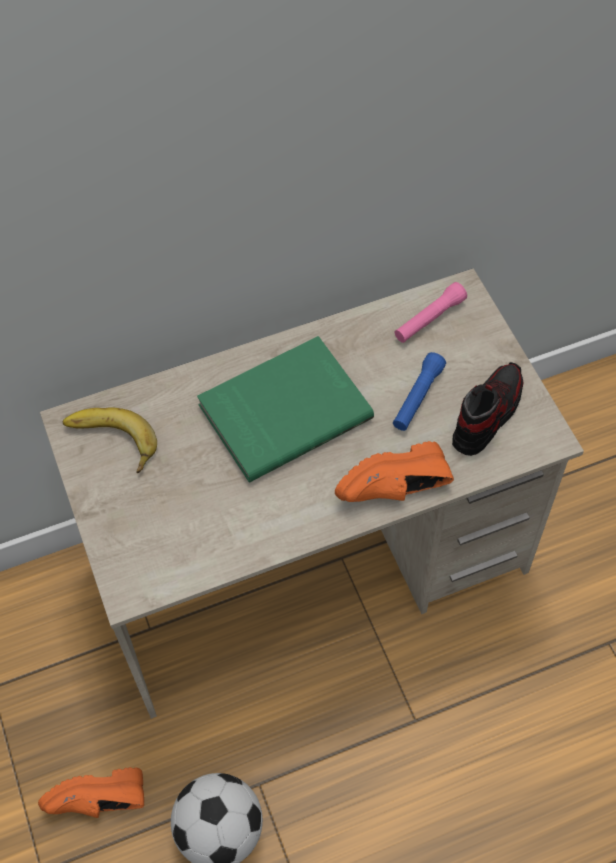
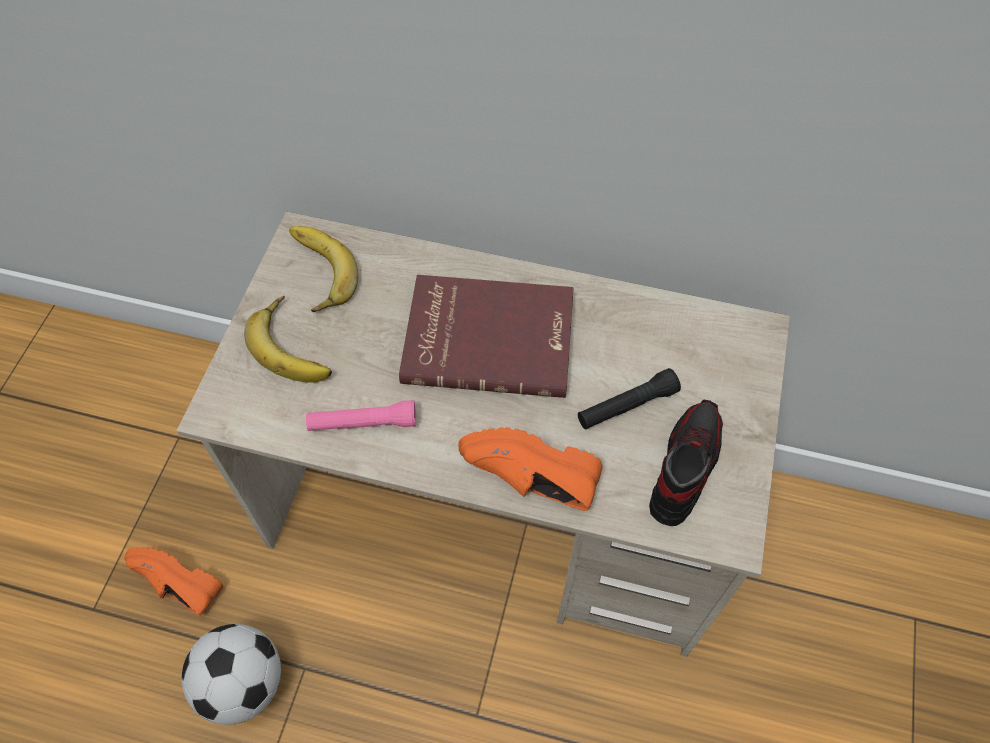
camera: 35 degrees right, 0 degrees up
(145, 506) = (295, 345): none -> banana
(283, 410) = (489, 337): green book -> red book
(417, 397) = (626, 406): blue flashlight -> black flashlight
(429, 319) = (702, 338): pink flashlight -> pink flashlight (363, 423)
(486, 415) = (683, 468): shoe -> shoe turned 45 degrees counterclockwise

